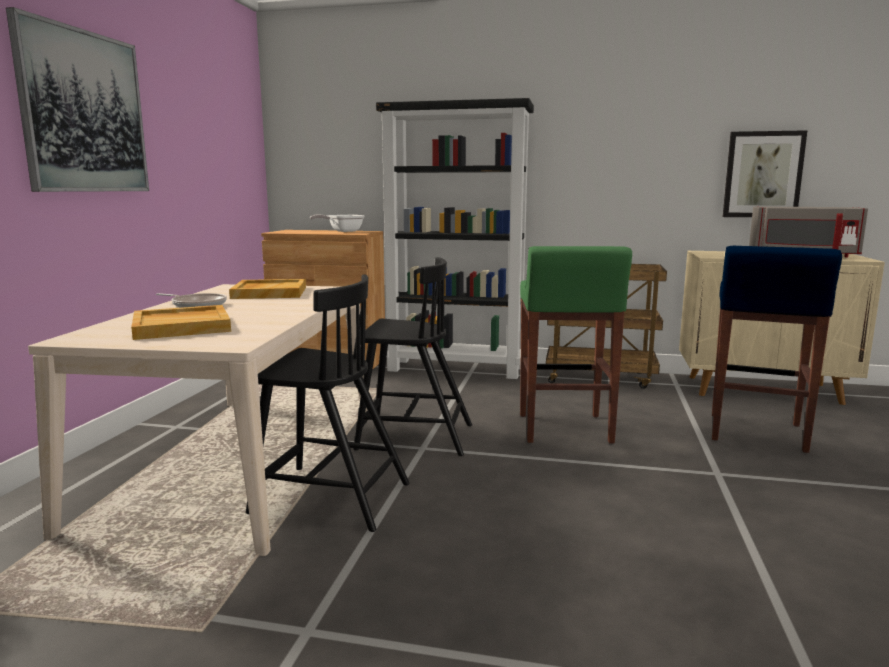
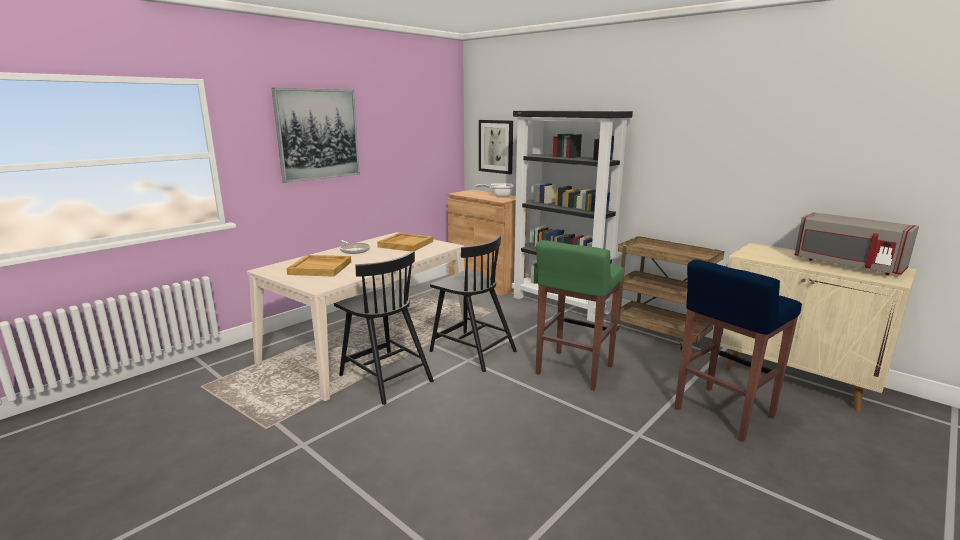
camera: 30 degrees right, 5 degrees up
(763, 175) = (829, 183): picture -> picture (496, 146)

